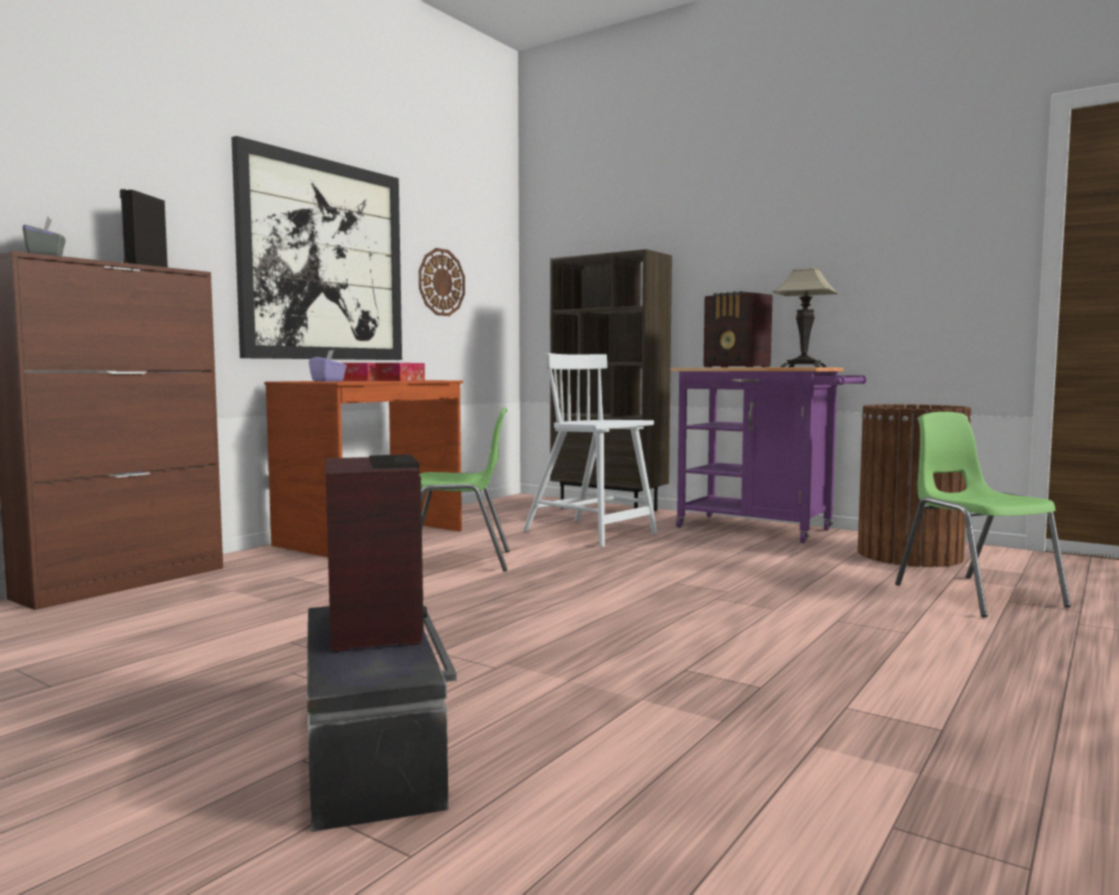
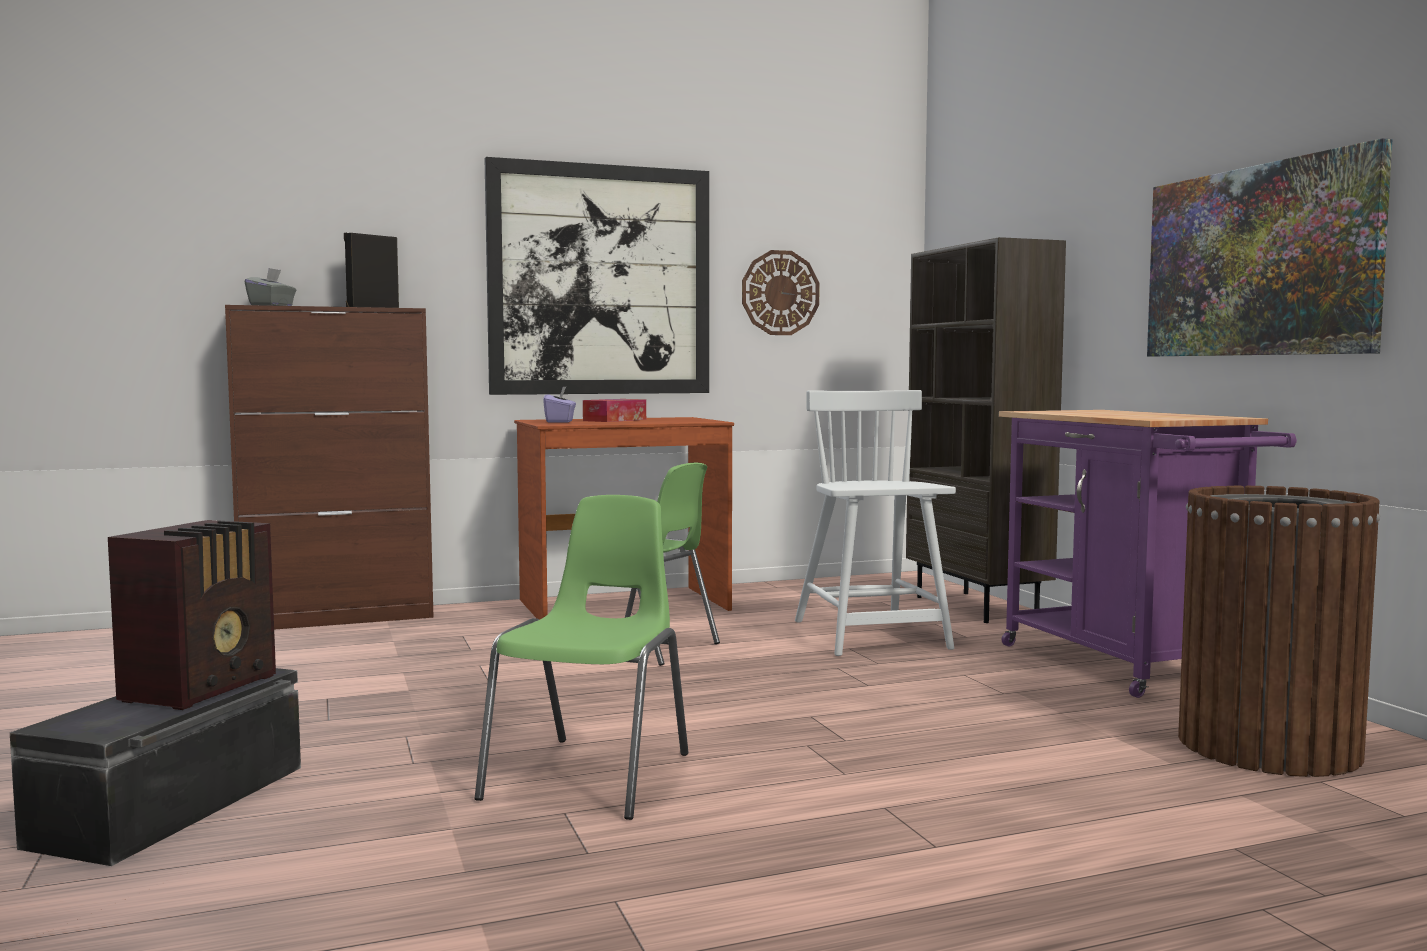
camera: 35 degrees right, 0 degrees up
(400, 380) = (654, 421): tissue box -> none
(737, 367) = (1106, 412): radio -> none
(804, 367) = (1174, 417): table lamp -> none
(828, 273) = (1258, 261): none -> picture
(975, 595) = (1204, 826): green chair -> green chair (592, 775)

